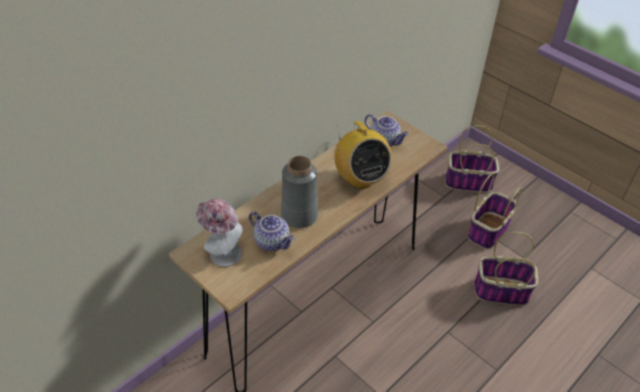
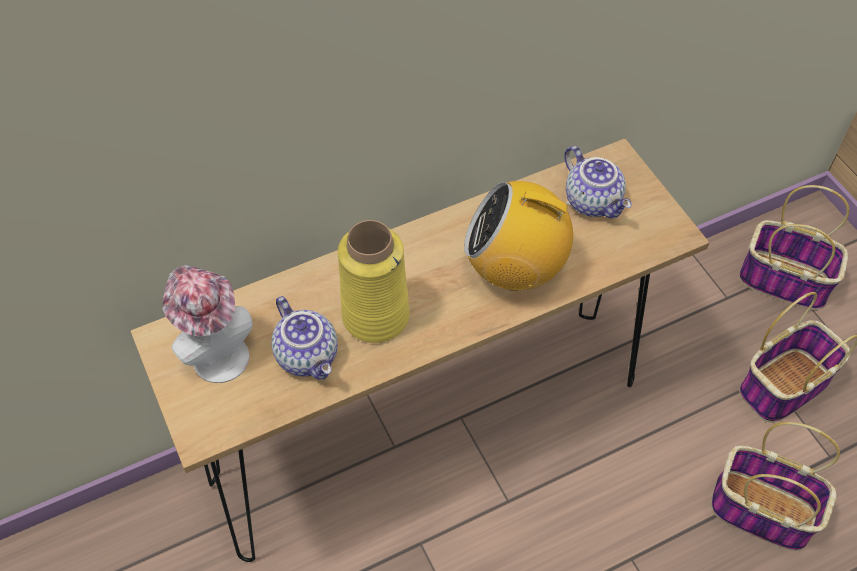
camera: 20 degrees right, 10 degrees up
(299, 215) = (375, 315): grey vase -> yellow vase
(360, 179) = (515, 270): radio -> radio turned 105 degrees clockwise

